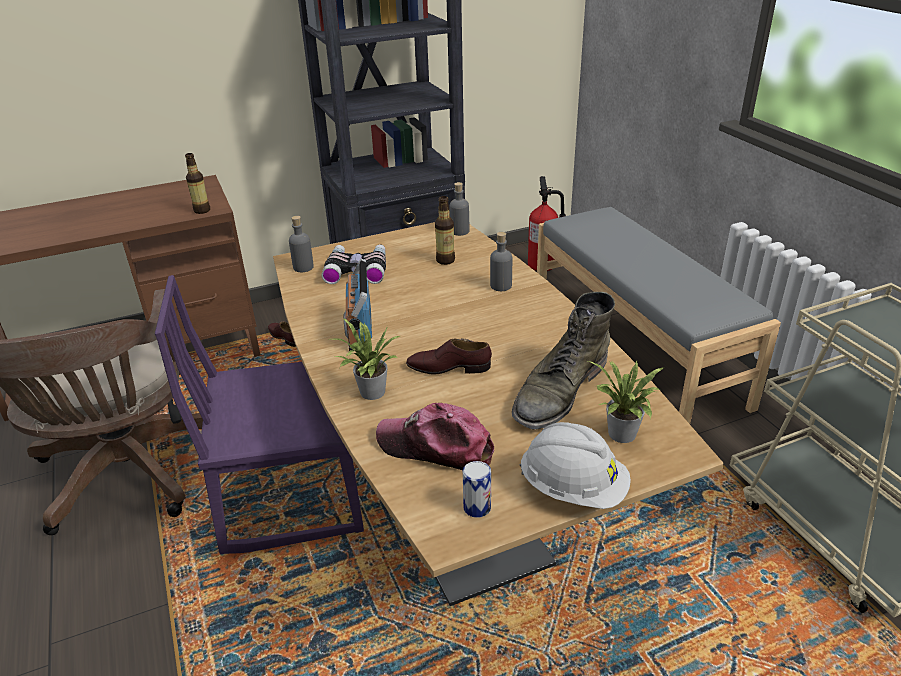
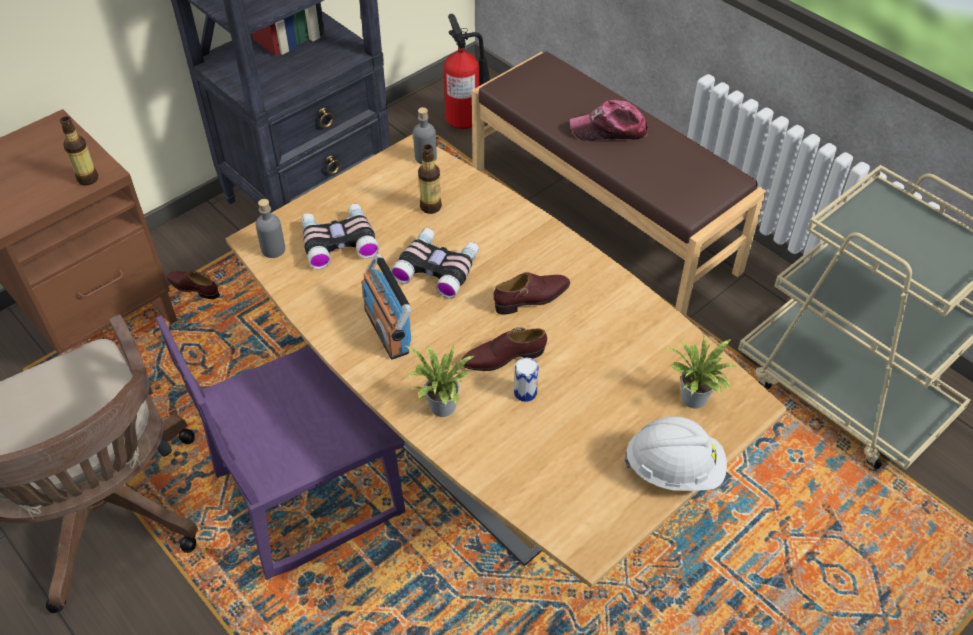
camera: 20 degrees left, 15 degrees up
(427, 298) = (438, 267): none -> binoculars
(436, 447) = (535, 456): cap -> cap (609, 130)
(477, 507) = (601, 511): can -> can (525, 392)
(499, 331) = (532, 298): none -> brown shoe
(501, 286) = (507, 233): grey bottle -> none
(559, 391) = (621, 361): green boot -> none
(635, 349) = (603, 219): grey bench -> brown bench

